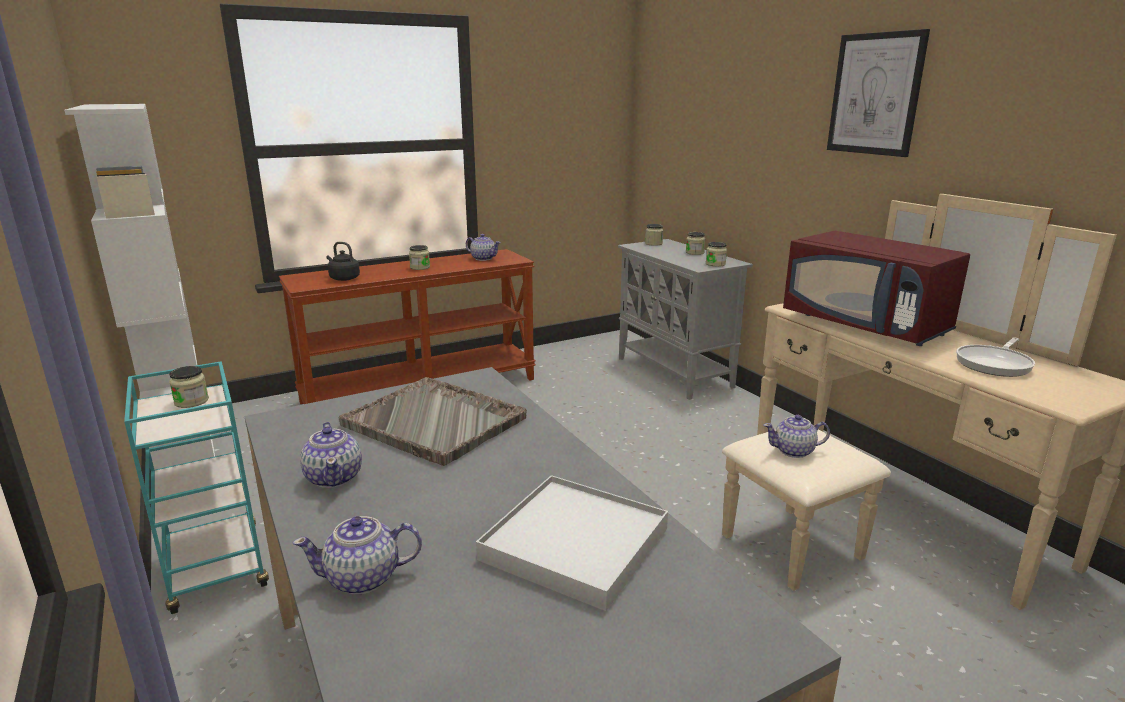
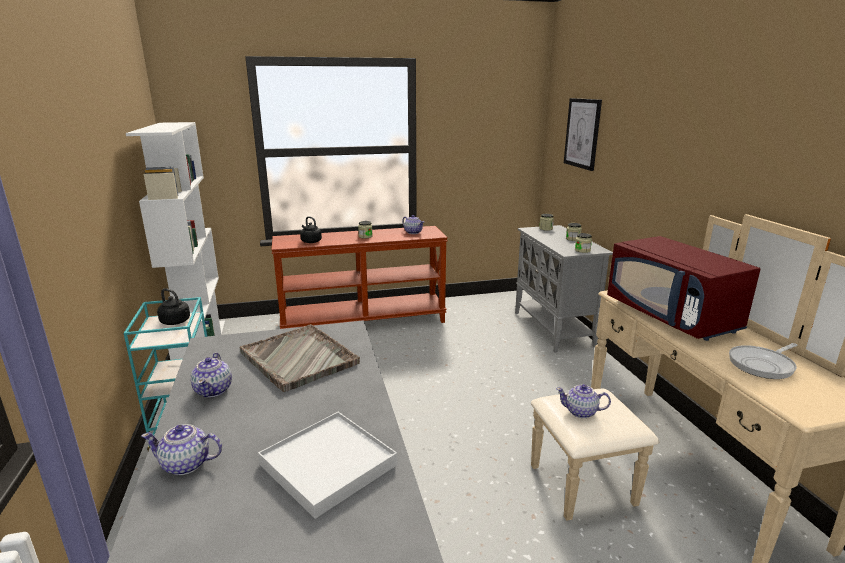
camera: 15 degrees right, 0 degrees up
(191, 401) = (176, 322): jar -> black kettle
(875, 94) = (705, 127): picture -> picture (582, 133)

